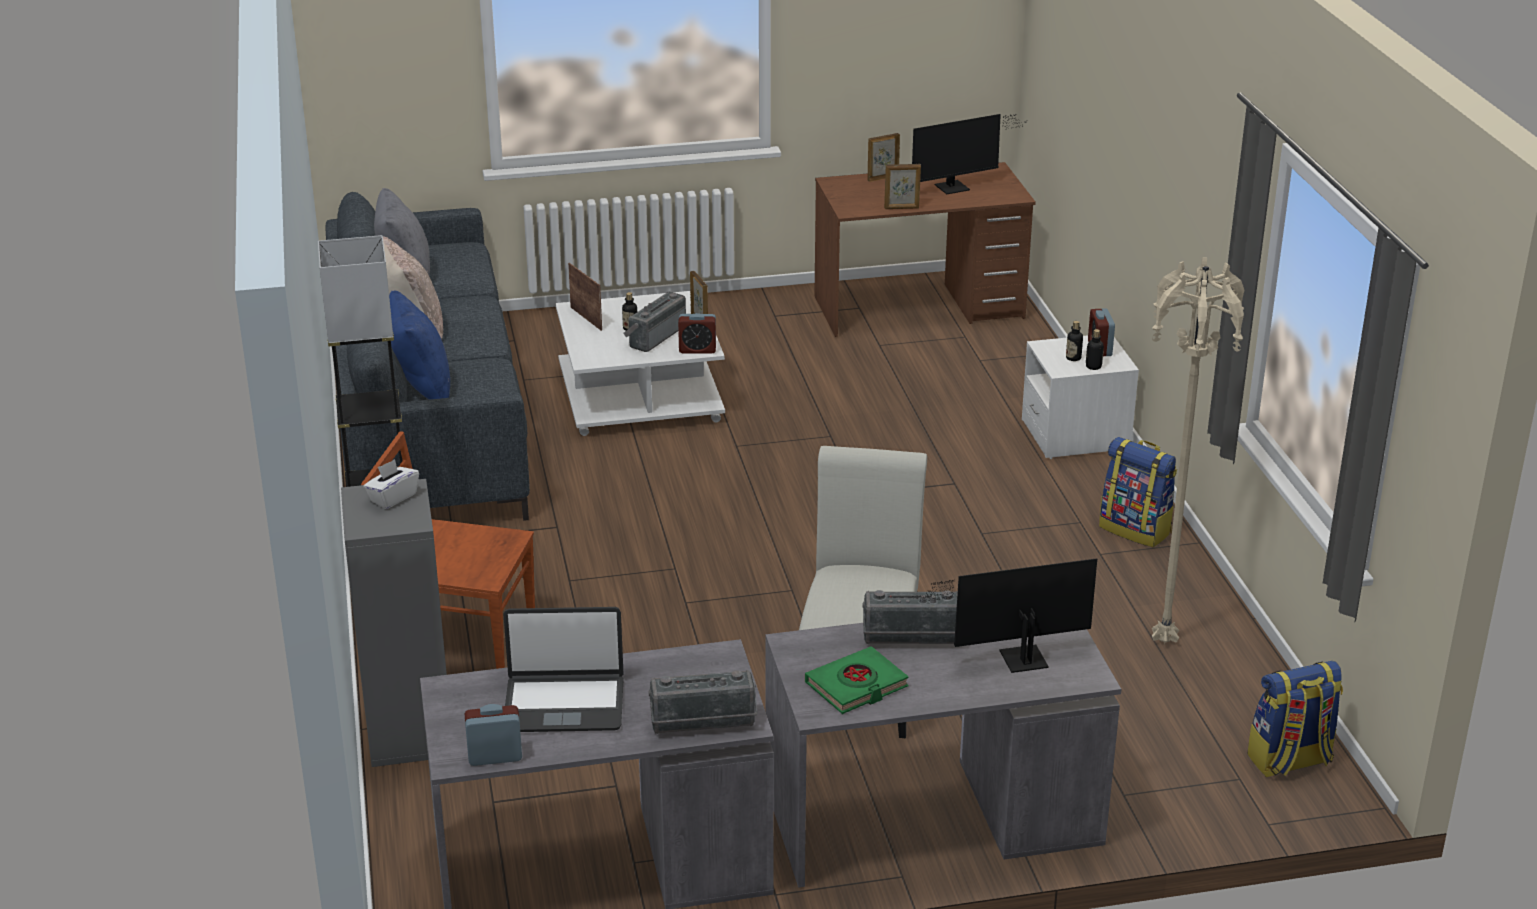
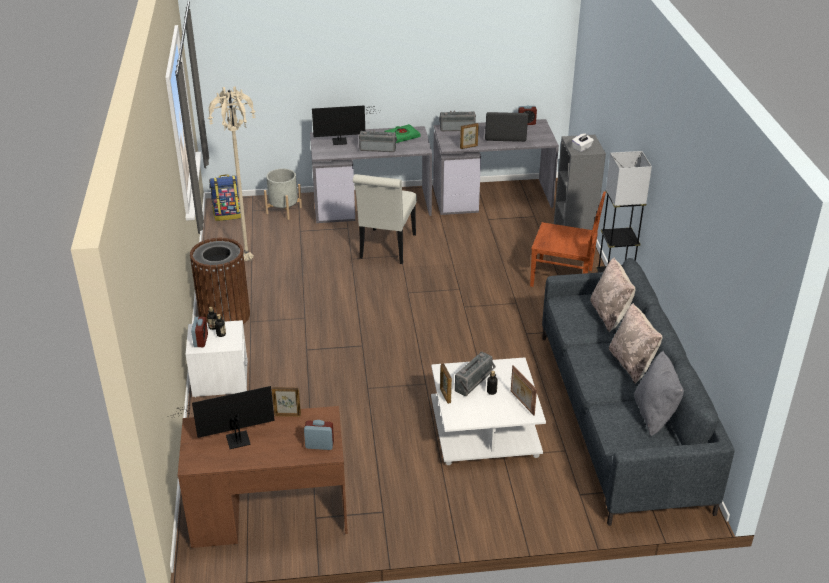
camera: 175 degrees left, 5 degrees up
(421, 387) = (610, 315): blue pillow -> beige pillow
(697, 349) = (448, 369): alarm clock -> alarm clock (319, 445)
(882, 178) = (288, 456): picture frame -> picture frame (469, 147)
(1136, 529) = (224, 315): backpack -> brown trash can
(1157, 783) = (284, 210): none -> grey planter

